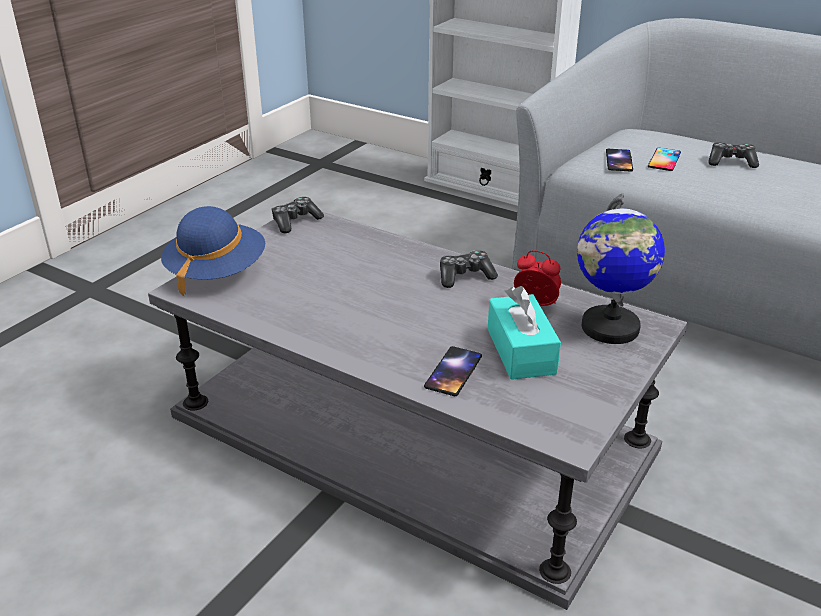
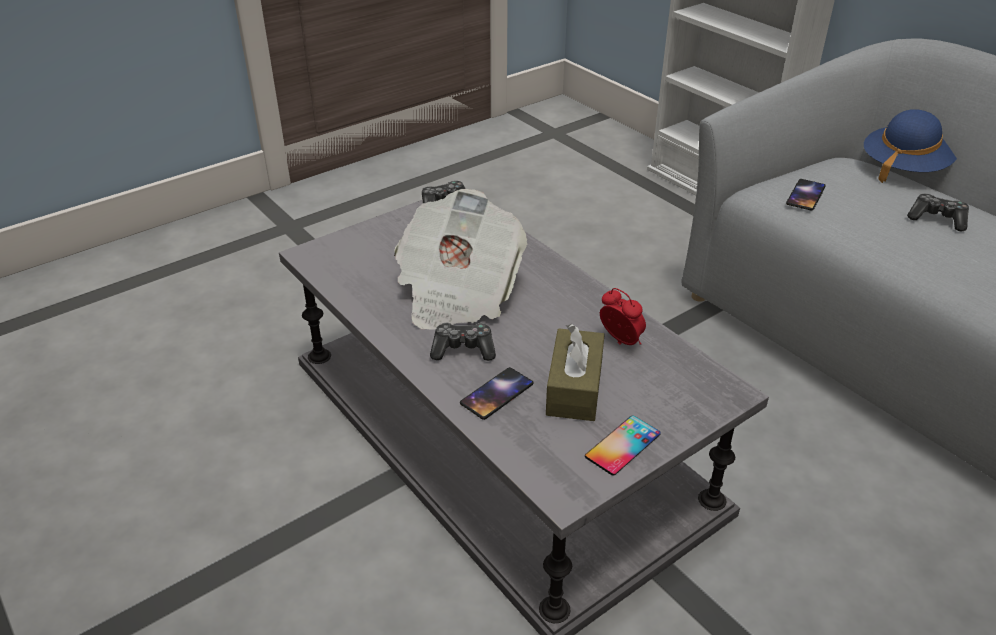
camera: 20 degrees right, 5 degrees up
(216, 272) = (346, 243): blue hat -> blue hat (903, 168)
(357, 293) = (457, 291): none -> newspaper
(465, 276) = (569, 295): game controller -> game controller (463, 349)
(521, 351) = (574, 388): turquoise tissue box -> brown tissue box
(609, 328) = (680, 384): globe -> none
(664, 159) = (858, 203): phone -> phone (623, 445)

